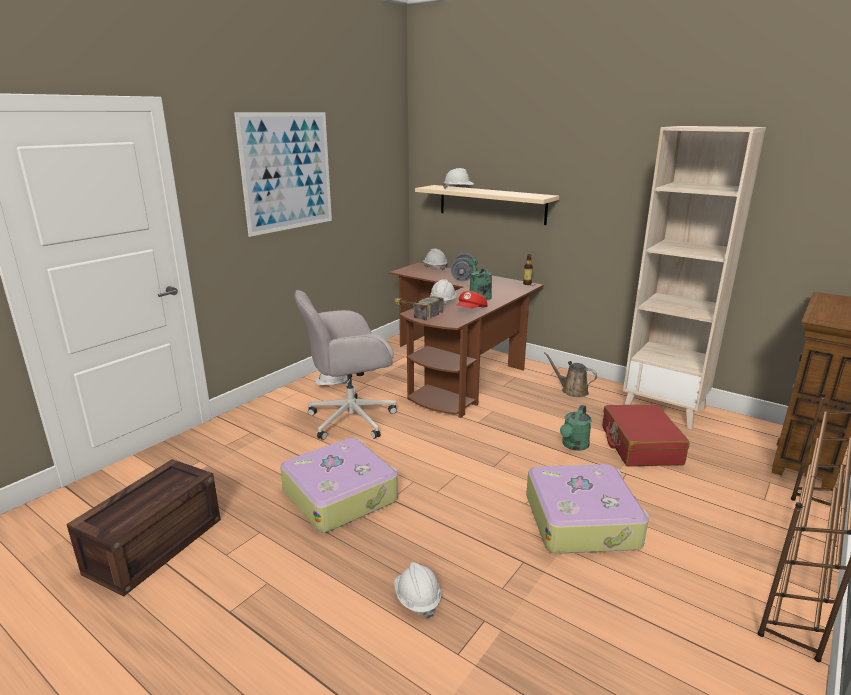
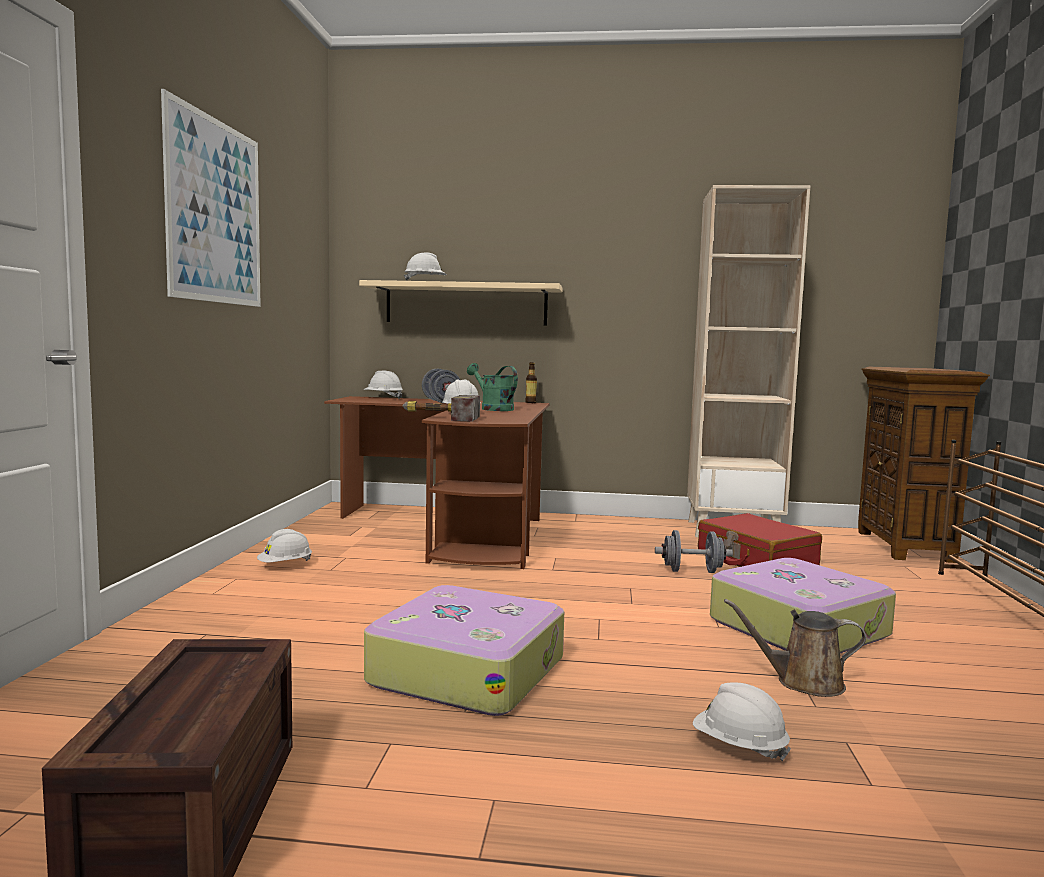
camera: 30 degrees left, 15 degrees down
(350, 420) = (367, 594): grey office chair -> none
(471, 310) = (512, 415): red cap -> none
(572, 390) = (619, 530): brown watering can -> brown watering can (803, 682)
(574, 446) = (692, 571): green watering can -> grey dumbbell

